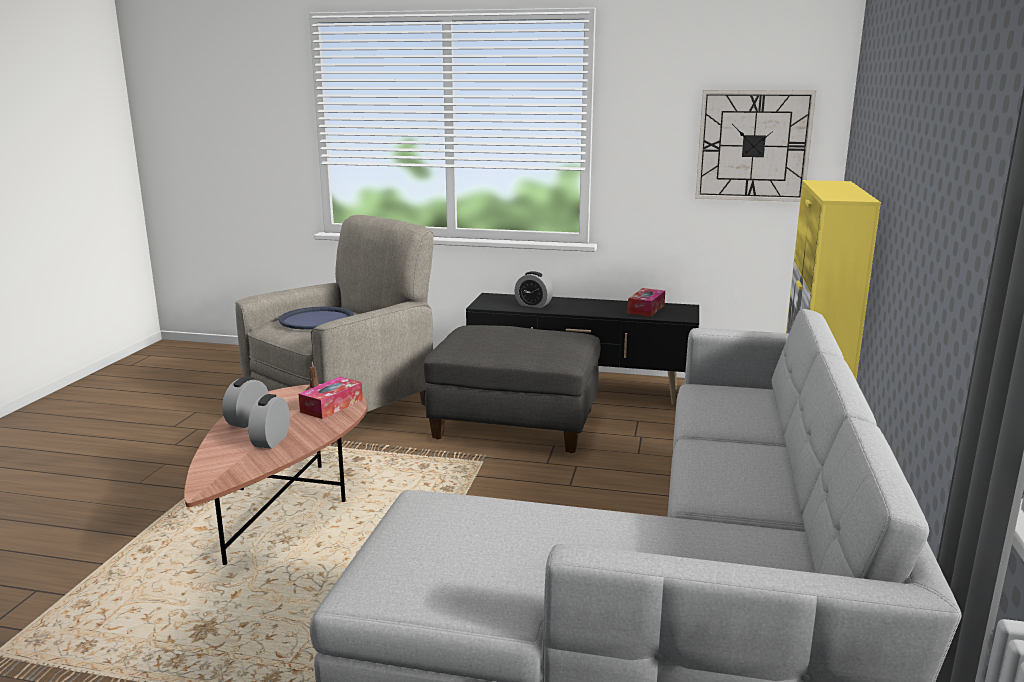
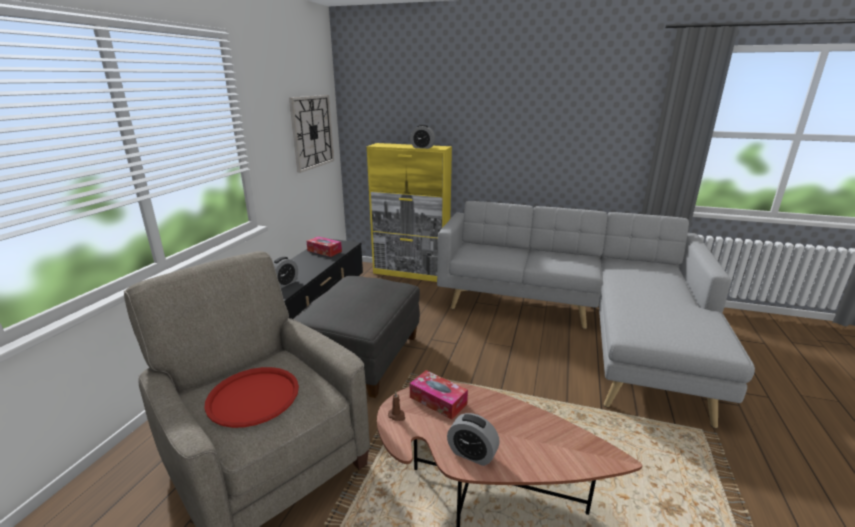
camera: 85 degrees left, 5 degrees up
(271, 441) = (516, 430): alarm clock -> alarm clock (422, 147)
(316, 319) = (253, 397): blue tray -> red tray

